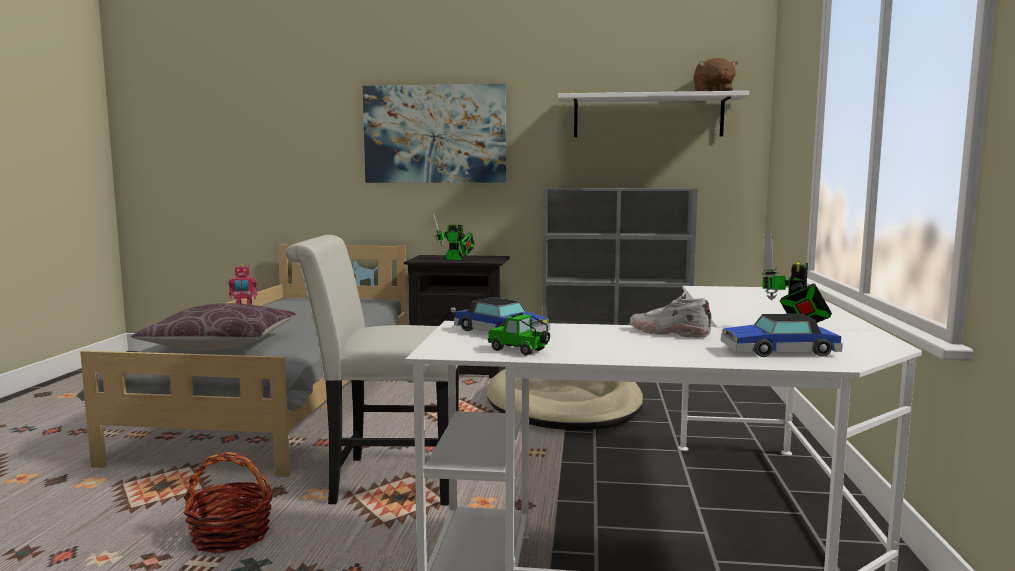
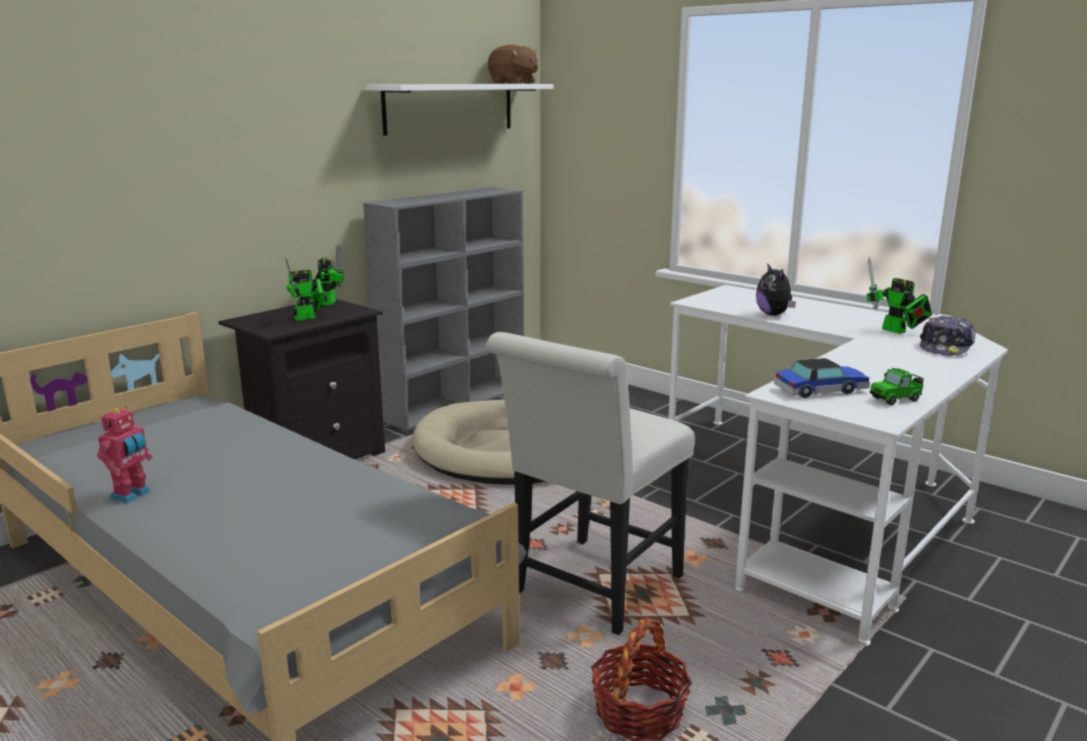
camera: 55 degrees left, 10 degrees up
(221, 345) = (304, 537): brown pillow -> none
(435, 134) = (216, 139): picture -> none
(497, 257) = (330, 302): none -> toy robot
(668, 333) = (866, 353): white shoe -> none
(730, 304) = (774, 314): none -> plush toy
(779, 351) = (946, 347): toy car -> cap

